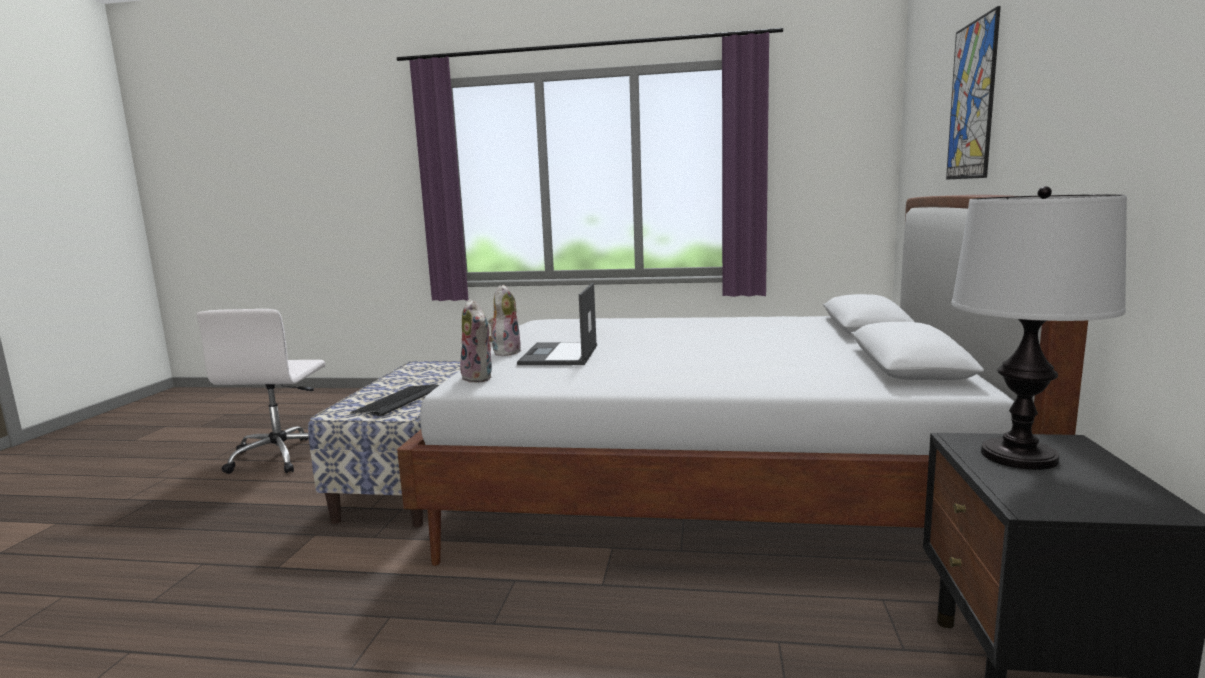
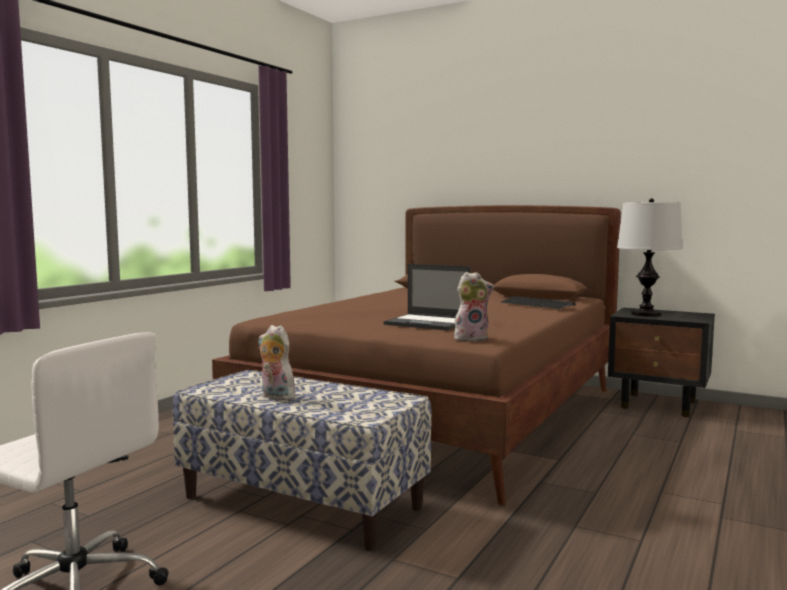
camera: 70 degrees left, 5 degrees down
(398, 401) = (355, 398): keyboard -> keyboard (537, 304)
(505, 352) = (388, 330): plush toy -> plush toy (275, 397)
(709, 488) = (443, 415): white bed -> brown bed
(972, 101) = (462, 152): picture -> none

